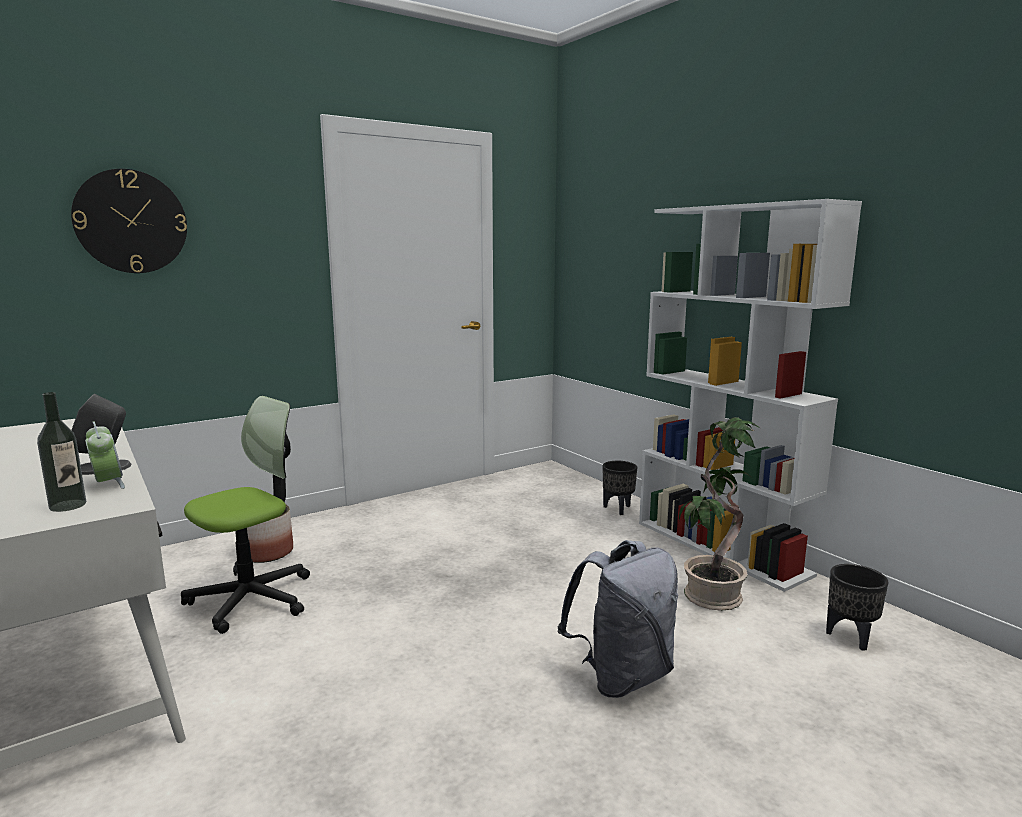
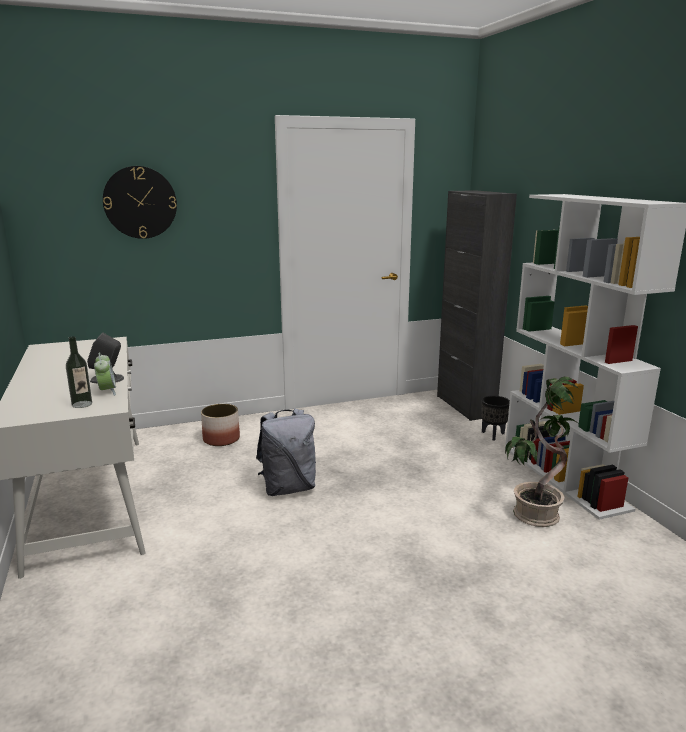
camera: 15 degrees right, 5 degrees up
(251, 599) = (204, 470): office chair -> none
(571, 480) = (465, 406): none -> black cabinet
(622, 676) = (435, 561): grey backpack -> grey backpack (288, 488)
(850, 637) = (634, 563): black planter -> none

